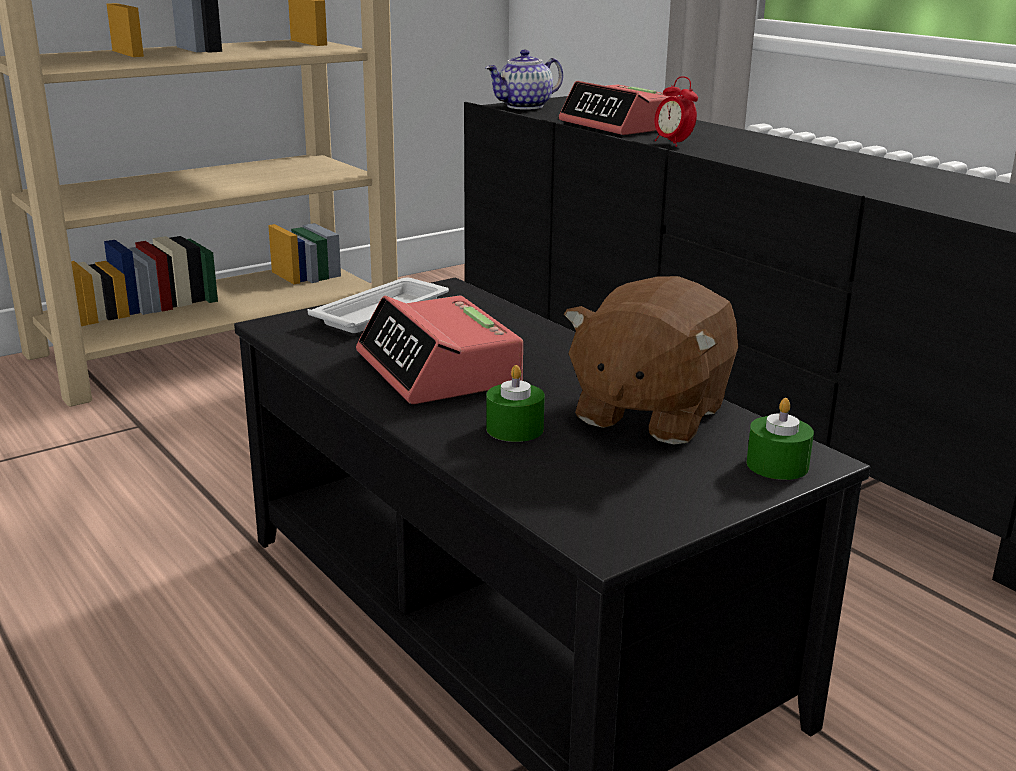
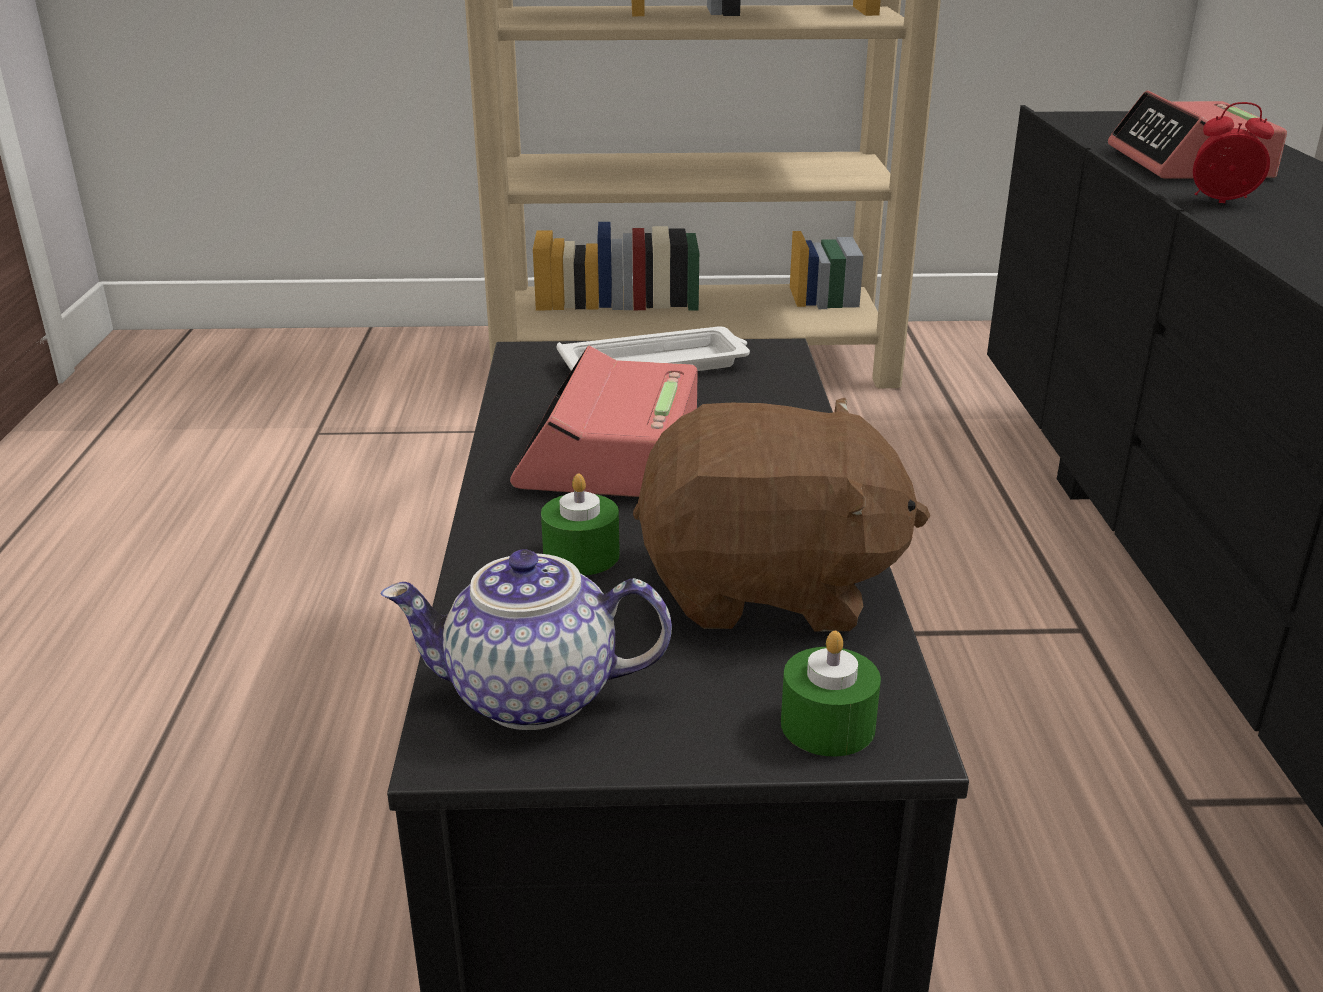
camera: 35 degrees right, 5 degrees up
(525, 106) = (1102, 120): teapot -> teapot (530, 698)
(649, 413) = (769, 588): brown plush toy -> brown plush toy turned 150 degrees counterclockwise
(673, 143) = (1221, 201): alarm clock -> alarm clock turned 105 degrees clockwise

